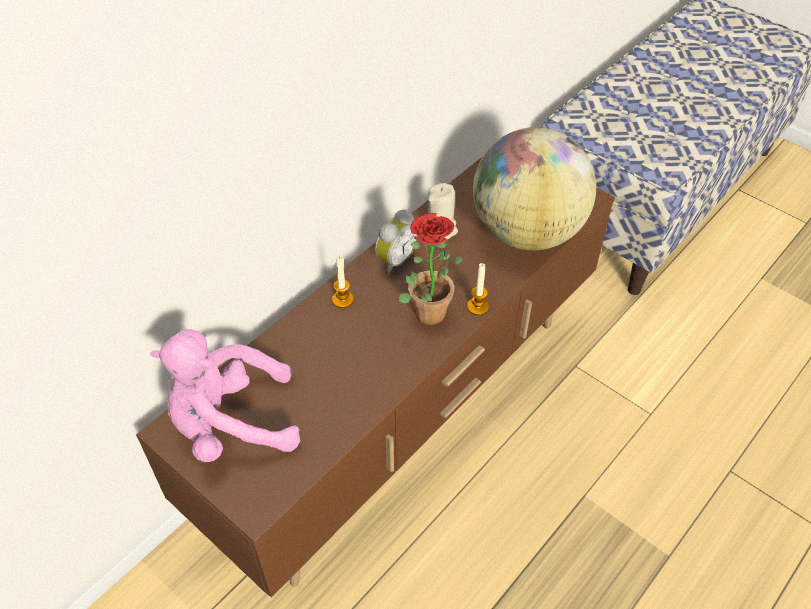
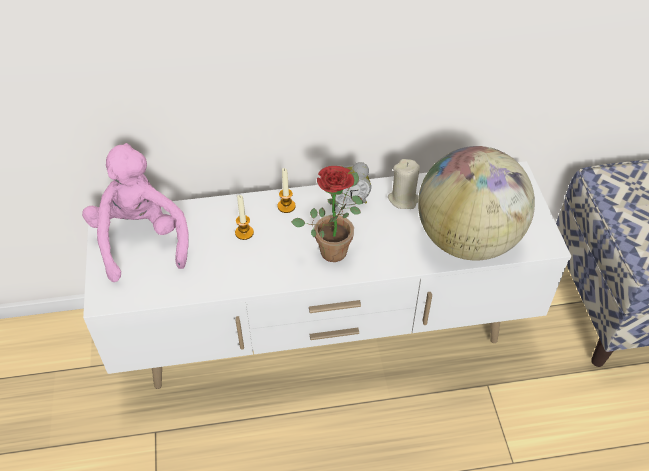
camera: 40 degrees right, 0 degrees up
(230, 424) = (141, 239): pink plush toy -> pink plush toy turned 45 degrees clockwise
(405, 417) = (325, 333): brown tv stand -> white tv stand
(477, 307) = (371, 268): candle -> candle (244, 232)

